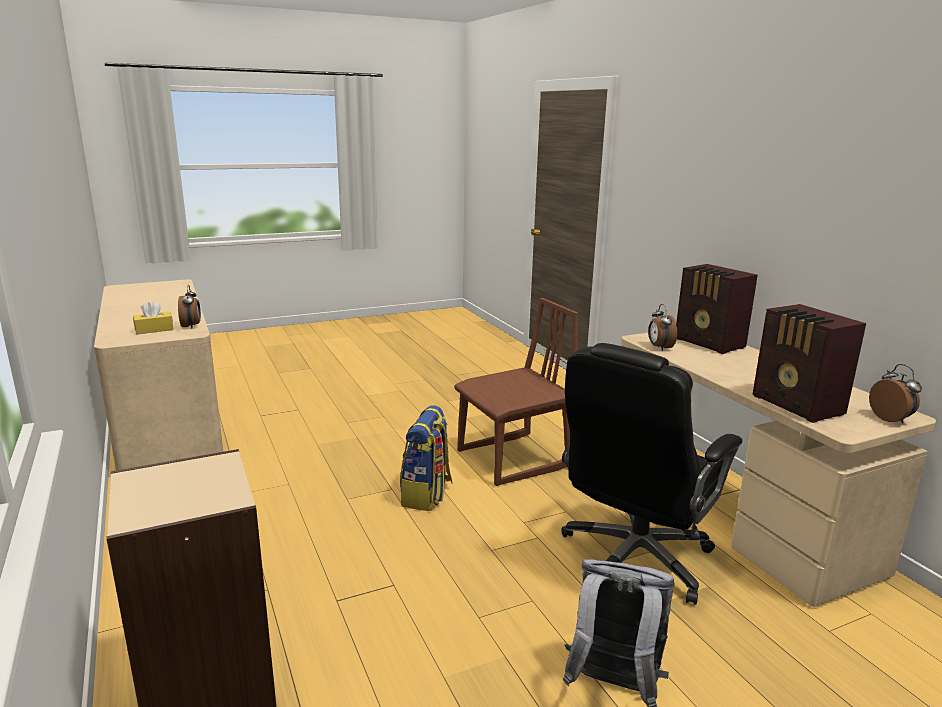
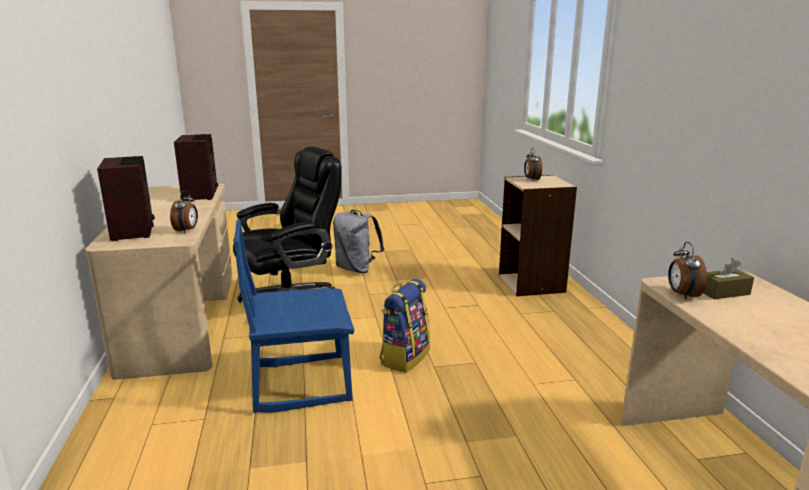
camera: 165 degrees left, 0 degrees up
(154, 329) = (723, 292): yellow tissue box -> brown tissue box
(514, 459) = (301, 382): brown chair -> blue chair
(891, 419) = (171, 187): alarm clock -> alarm clock (531, 179)

